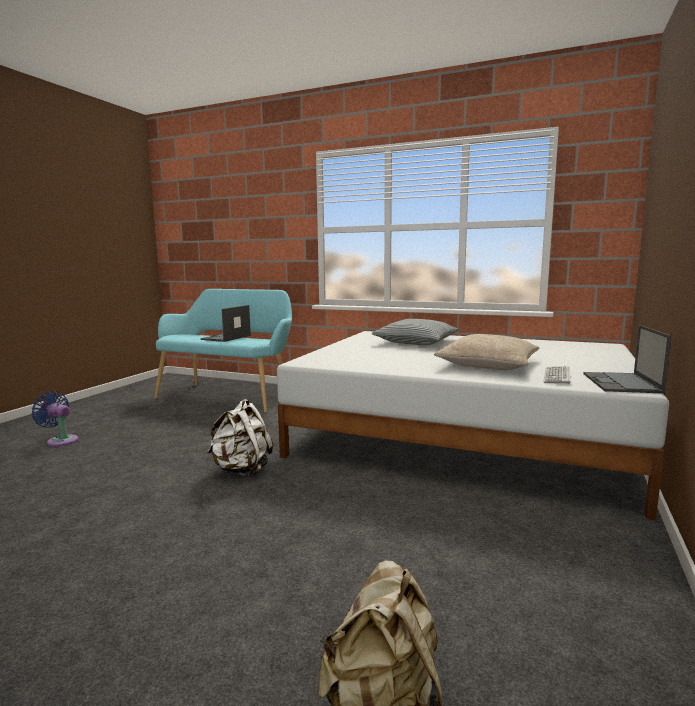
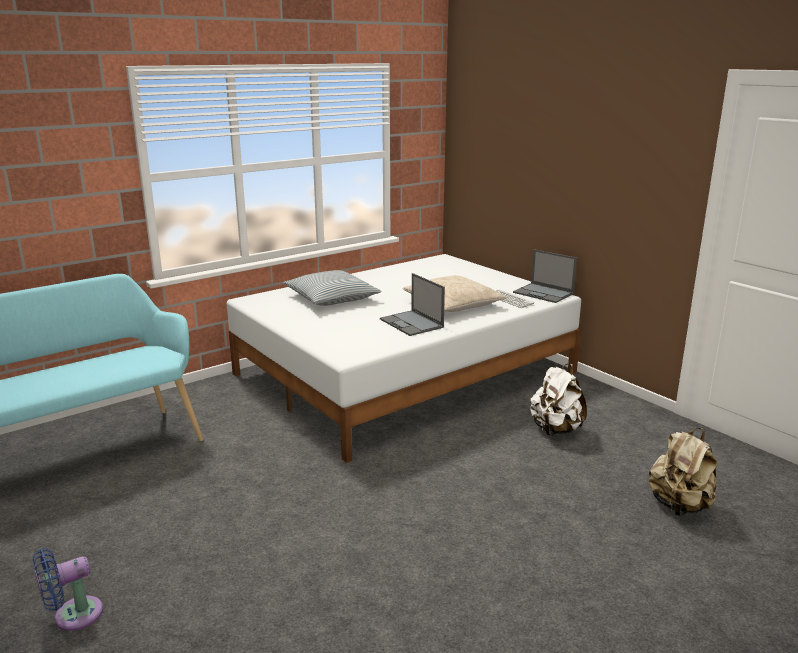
camera: 60 degrees left, 10 degrees up
(226, 337) = (93, 367): laptop -> laptop (412, 323)
(242, 470) = (353, 489): white backpack -> white backpack (555, 430)

